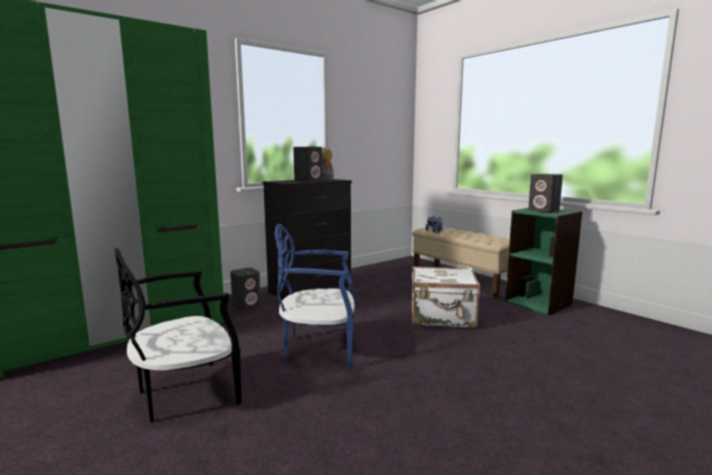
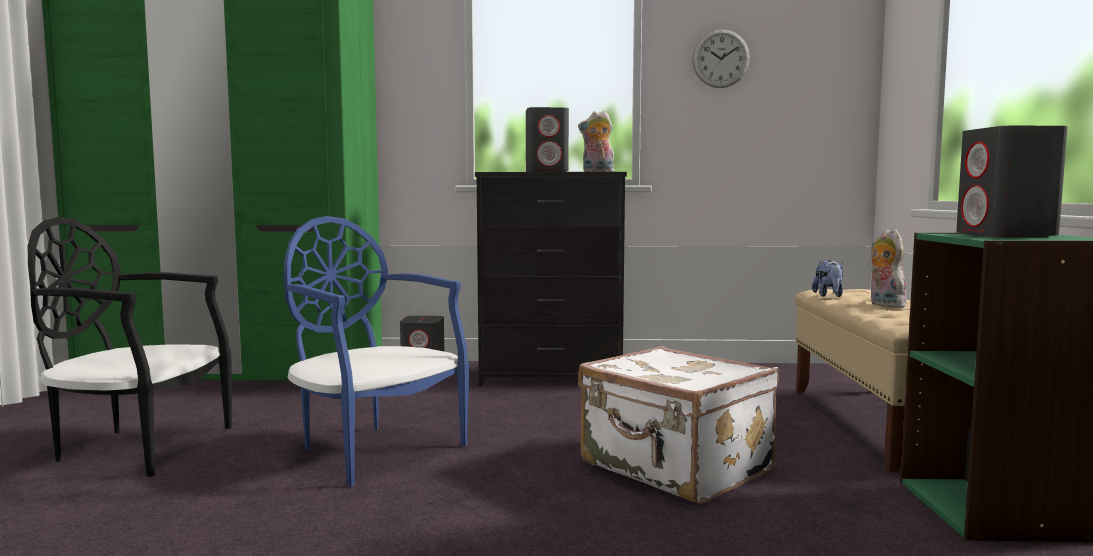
camera: 40 degrees right, 5 degrees down
(359, 118) = (720, 58): none -> wall clock
(464, 234) = (884, 305): none -> plush toy

